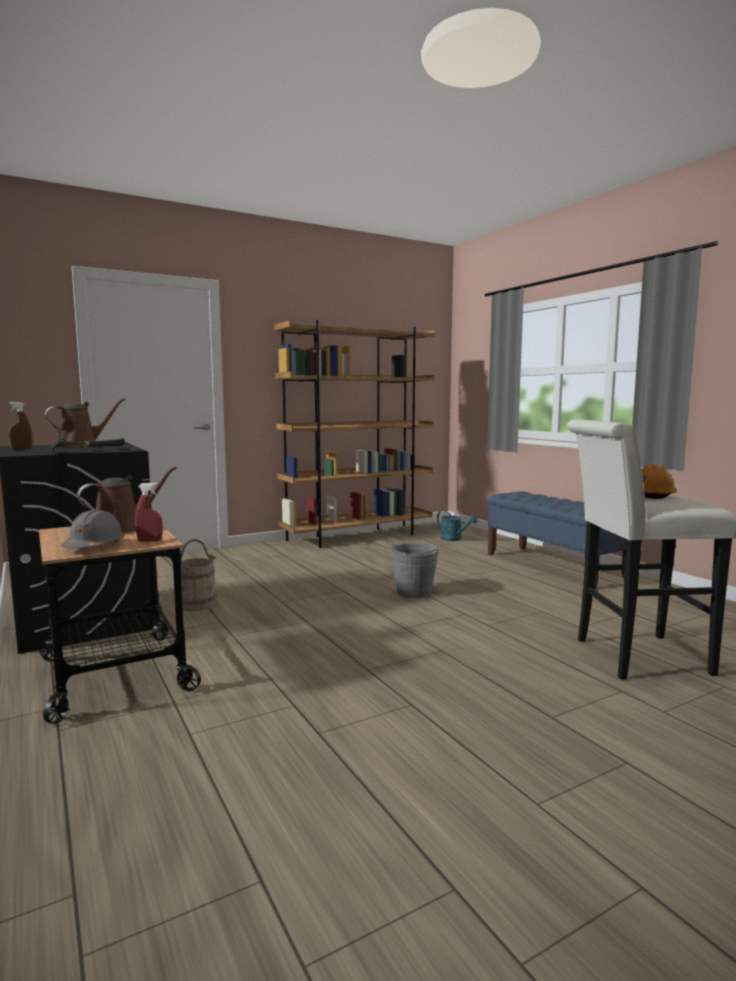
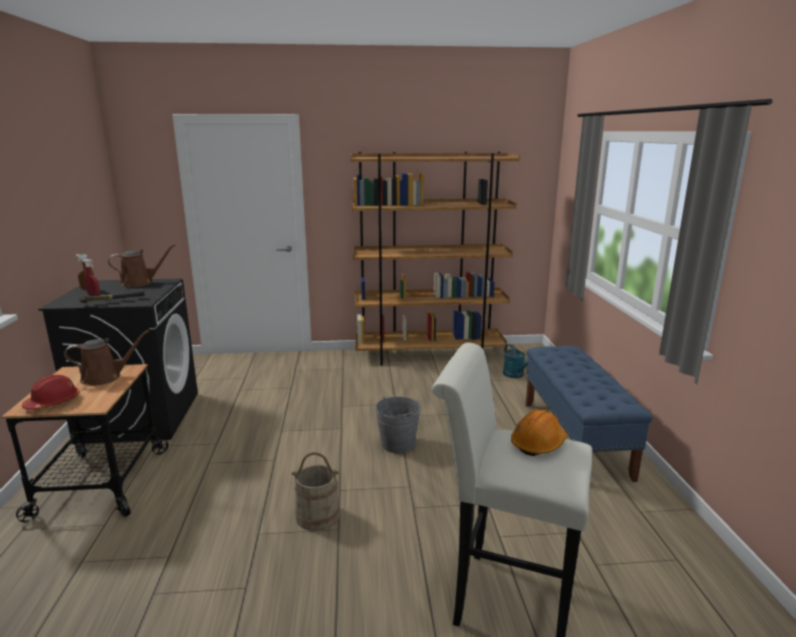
camera: 25 degrees right, 10 degrees up
(94, 546) = (53, 402): grey hard hat -> red hard hat
(149, 541) = (93, 402): red spray bottle -> red spray bottle (94, 295)
(196, 603) = (221, 417): beige bucket -> beige bucket (317, 515)

